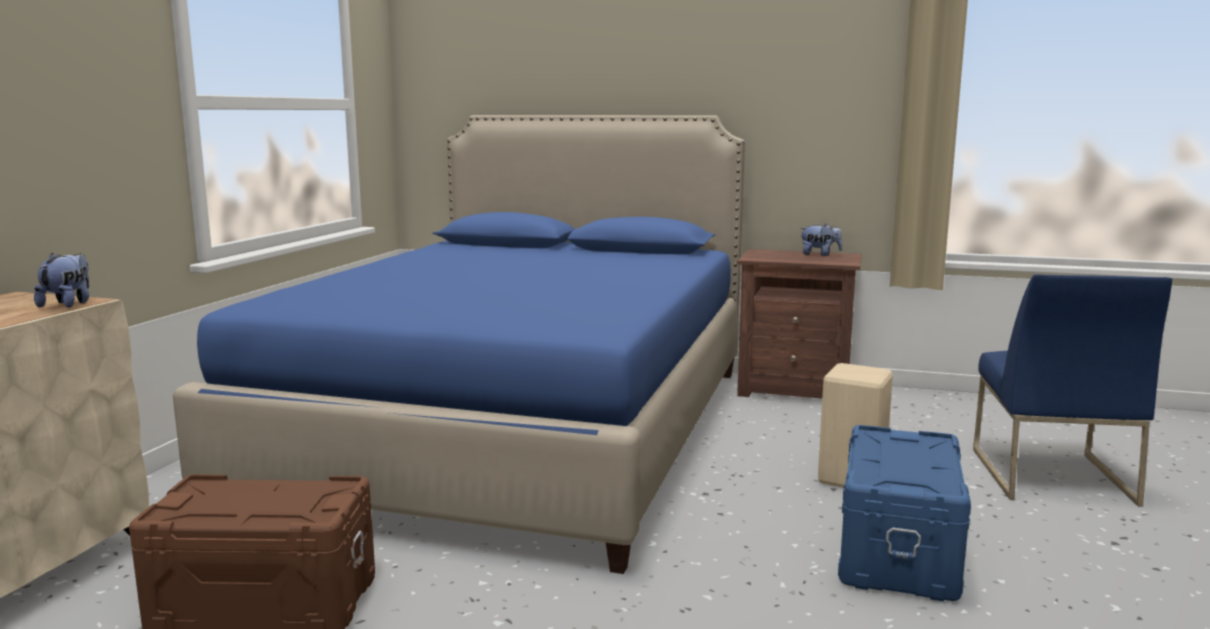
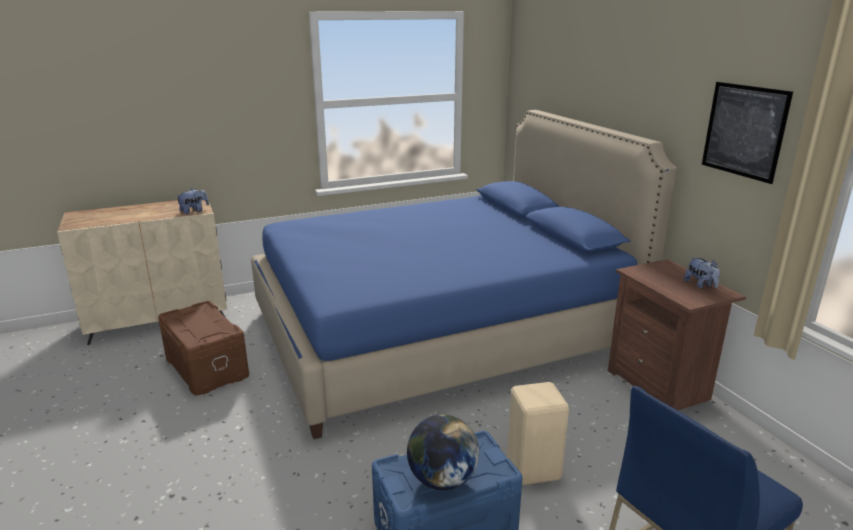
camera: 50 degrees right, 10 degrees up
(822, 84) = (744, 131): none -> picture
(921, 467) = (442, 480): none -> globe

